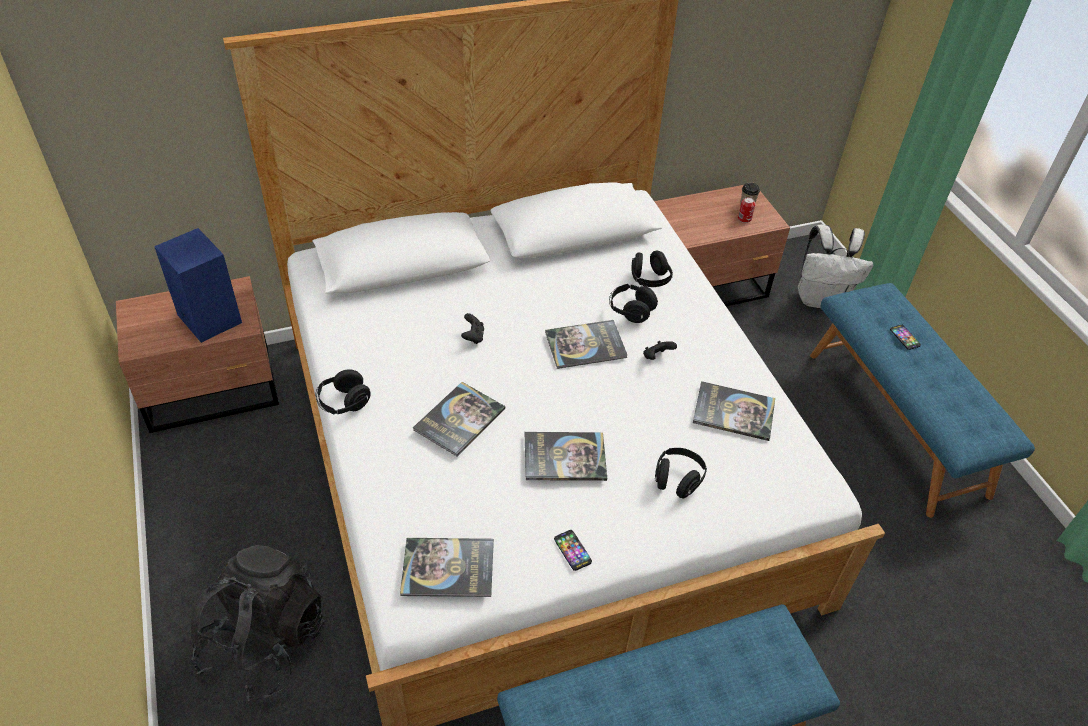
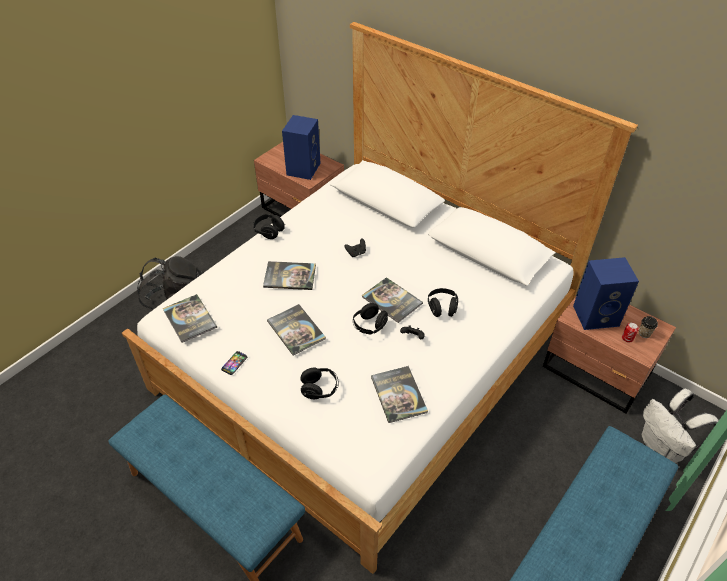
camera: 60 degrees right, 0 degrees up
(649, 280) = (479, 304): black headphones -> black headphones (369, 326)
(700, 220) = (596, 315): none -> blue speaker
(904, 337) = (614, 493): phone -> none

